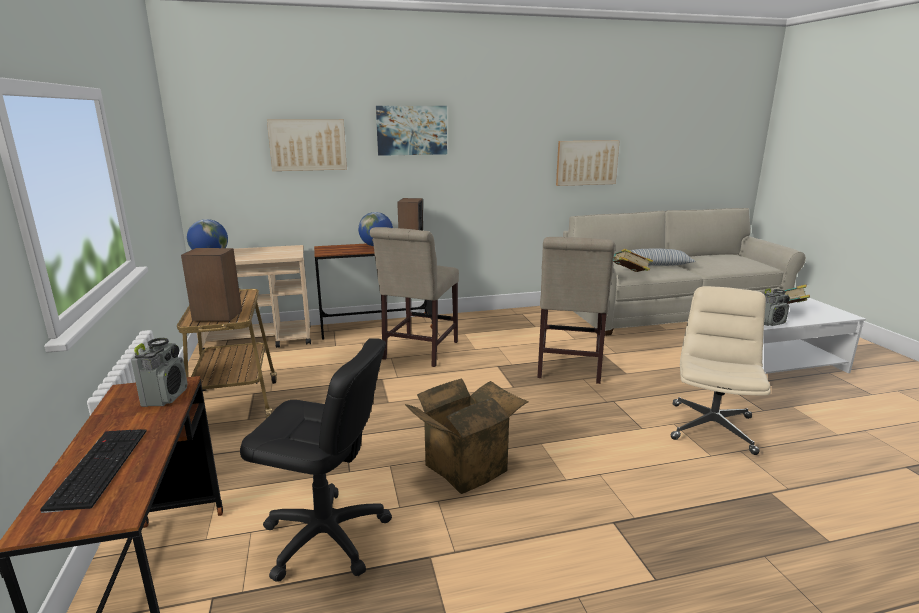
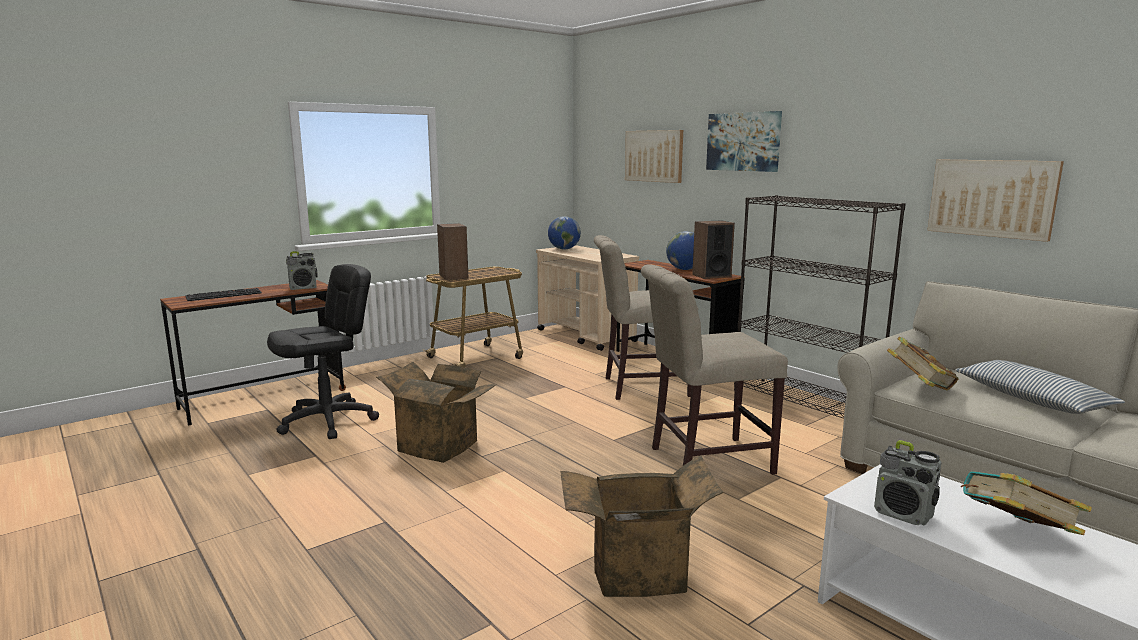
camera: 65 degrees right, 5 degrees down
(326, 537) = (328, 421): black office chair -> black office chair turned 120 degrees counterclockwise
(500, 316) = (804, 402): none -> black bookcase
(711, 427) = (637, 573): beige office chair -> cardboard box

